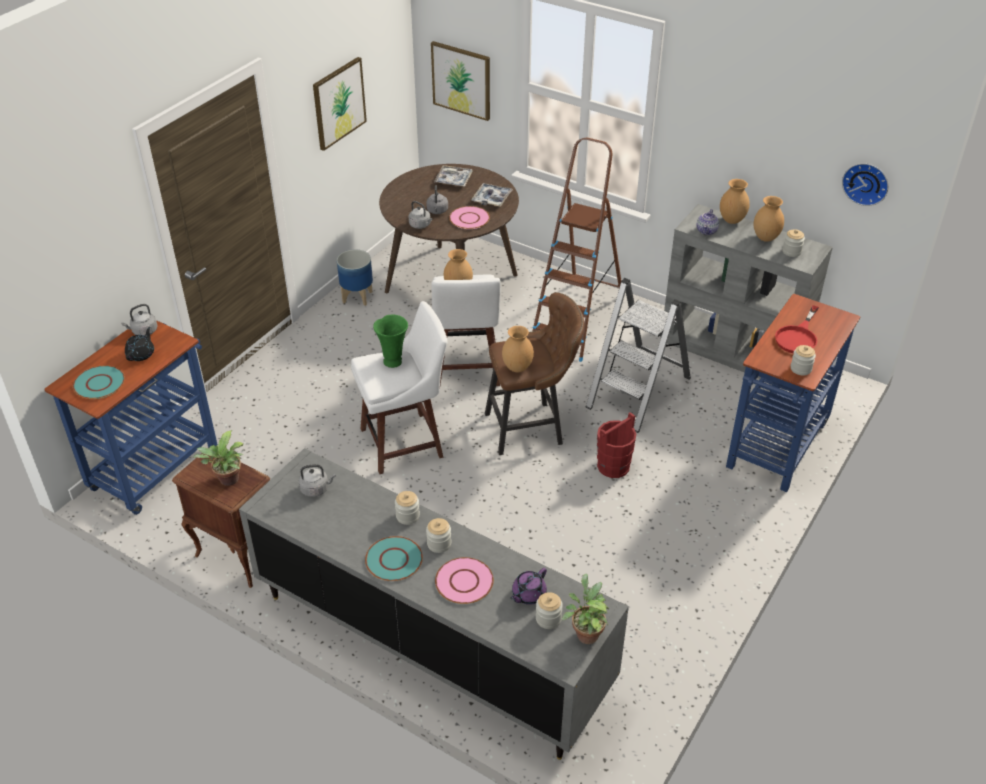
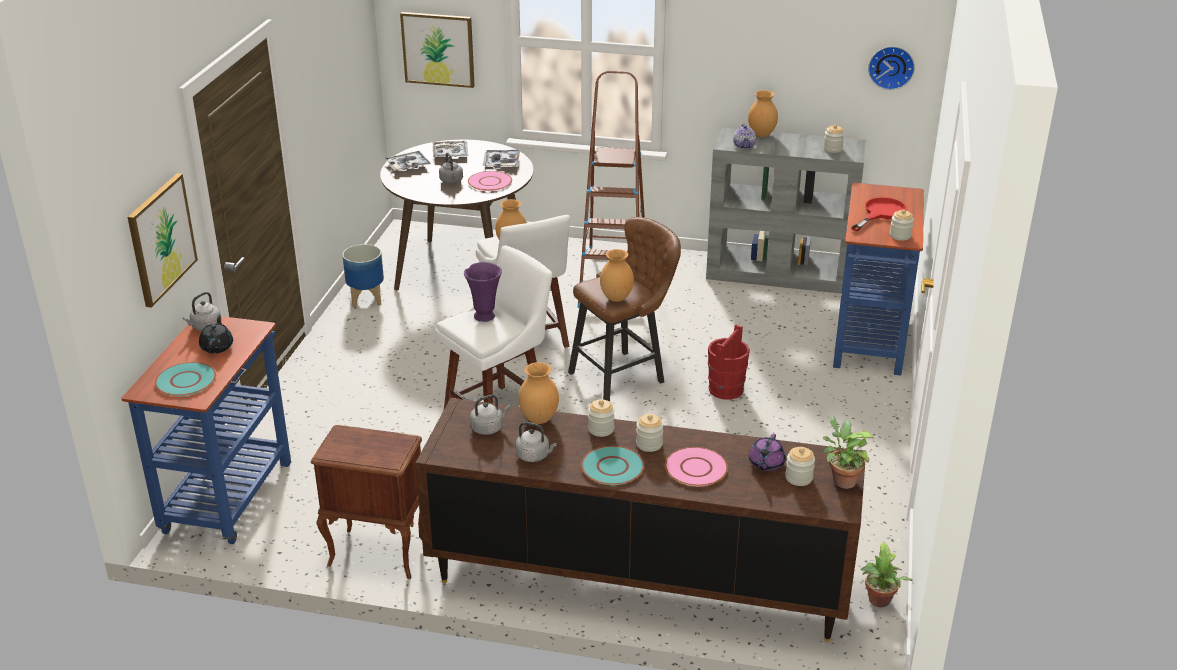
camera: 20 degrees left, 10 degrees down
(227, 481) = (377, 448): potted plant -> potted plant (879, 602)
(339, 103) = (328, 78): picture -> picture (161, 239)
(393, 361) = (485, 315): green vase -> purple vase
(410, 186) = (408, 165): none -> tray
(421, 225) = (442, 195): grey kettle -> grey kettle (534, 456)
(431, 645) = (638, 580): grey cabinet -> brown cabinet
(639, 391) = (712, 323): grey step ladder -> none
(765, 238) = (801, 143): brown vase -> brown vase (538, 419)
(798, 337) = (880, 213): red frying pan -> red frying pan turned 150 degrees counterclockwise

